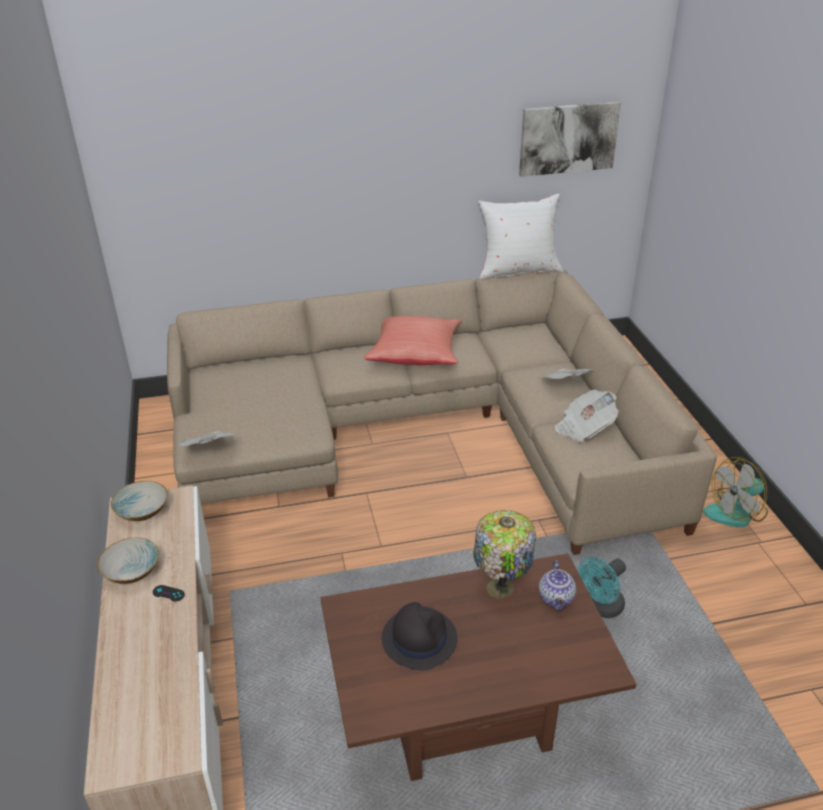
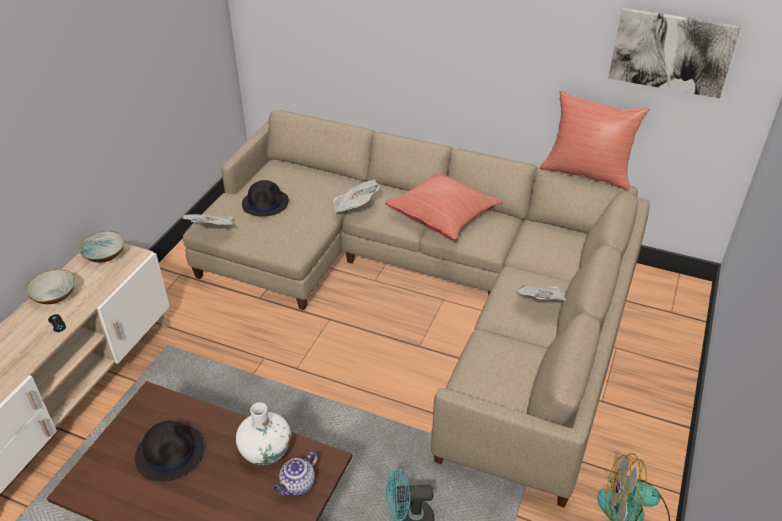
camera: 35 degrees right, 5 degrees up
(238, 406) = (265, 203): none -> black hat
(500, 590) = (266, 451): table lamp -> white vase
(518, 270) = (586, 173): white pillow -> red pillow
(584, 428) = (512, 352): newspaper -> newspaper (354, 207)

